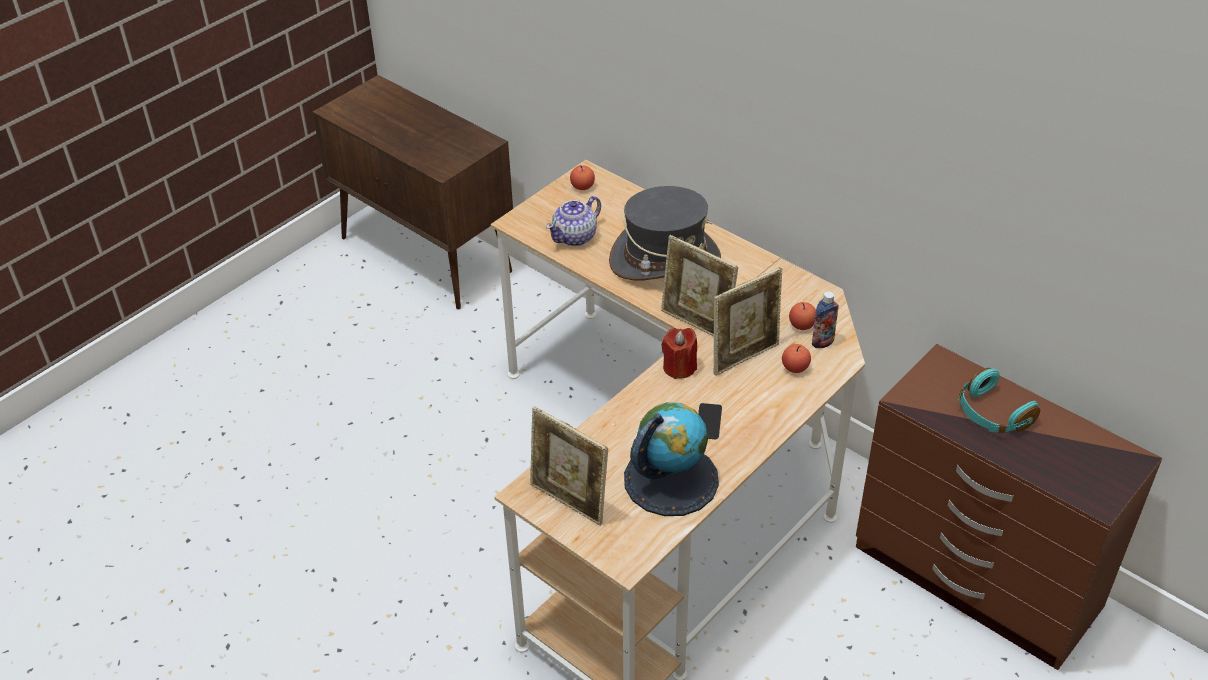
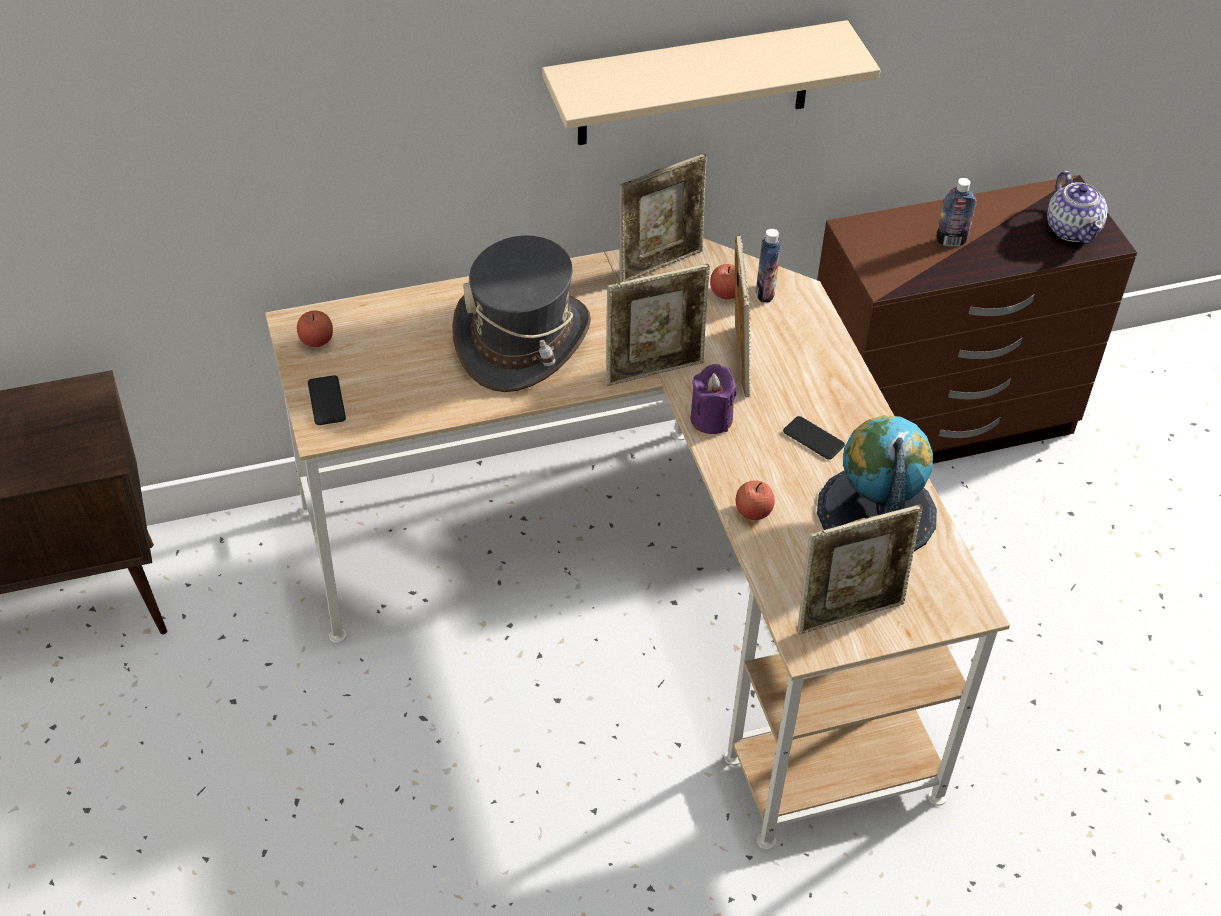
camera: 60 degrees left, 5 degrees up
(540, 212) = (326, 401): none -> phone
(575, 237) = (405, 392): teapot -> teapot (1072, 229)
(679, 367) = (711, 419): red candle -> purple candle
(795, 367) = (785, 332): apple -> apple (753, 511)
(796, 285) = (660, 263): none -> picture frame
(858, 167) = (694, 84): none -> beige shelf
(991, 414) = (951, 241): turquoise headphones -> bottle

